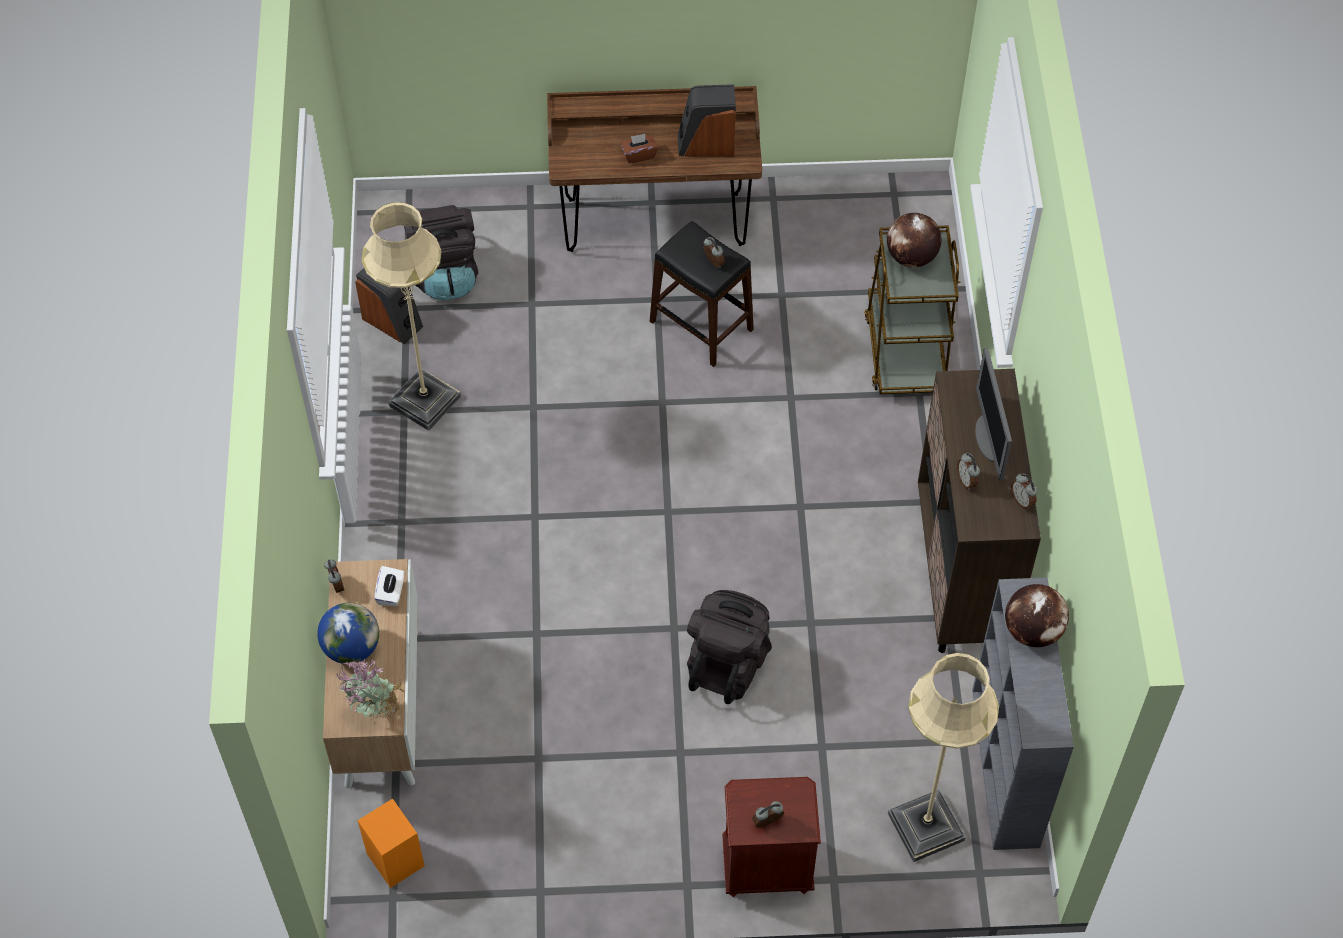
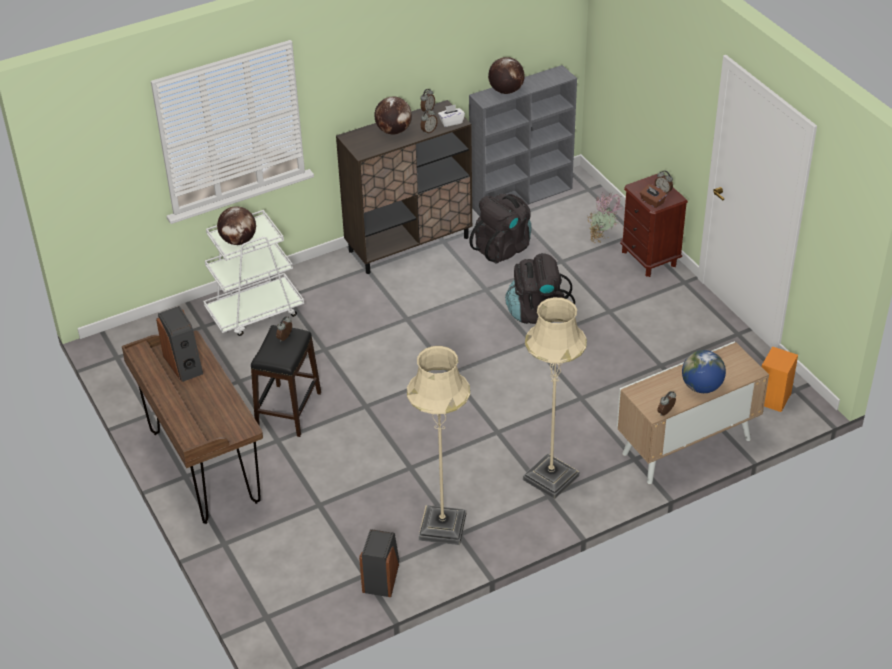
camera: 115 degrees left, 15 degrees down
(375, 713) = (733, 358): potted plant -> potted plant (602, 239)
(391, 593) = (650, 386): white tissue box -> white tissue box (451, 122)
(446, 274) = (318, 565): black backpack -> black backpack (503, 248)
(639, 155) = (213, 394): brown tissue box -> brown tissue box (652, 202)
(905, 351) = (255, 312): brown cart -> white cart
(926, 826) = (578, 213): beige floor lamp -> beige floor lamp (550, 478)
(989, 439) = (394, 131): monitor -> globe

